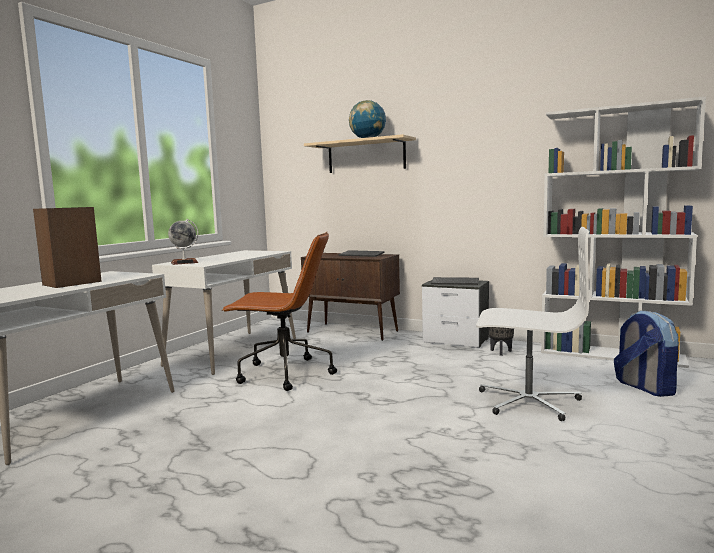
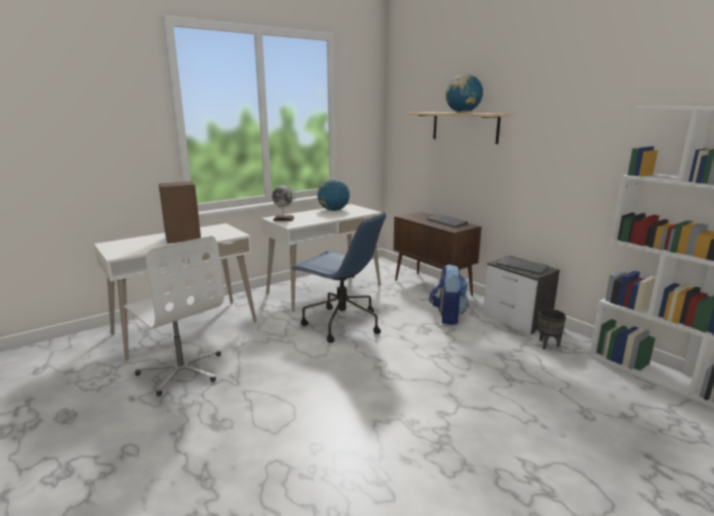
camera: 25 degrees right, 10 degrees up
(233, 254) = (333, 210): none -> globe
(284, 374) = (341, 324): brown office chair -> blue office chair
(528, 401) = (517, 413): white office chair -> white office chair (182, 370)
(644, 387) = (661, 434): backpack -> backpack (447, 316)

